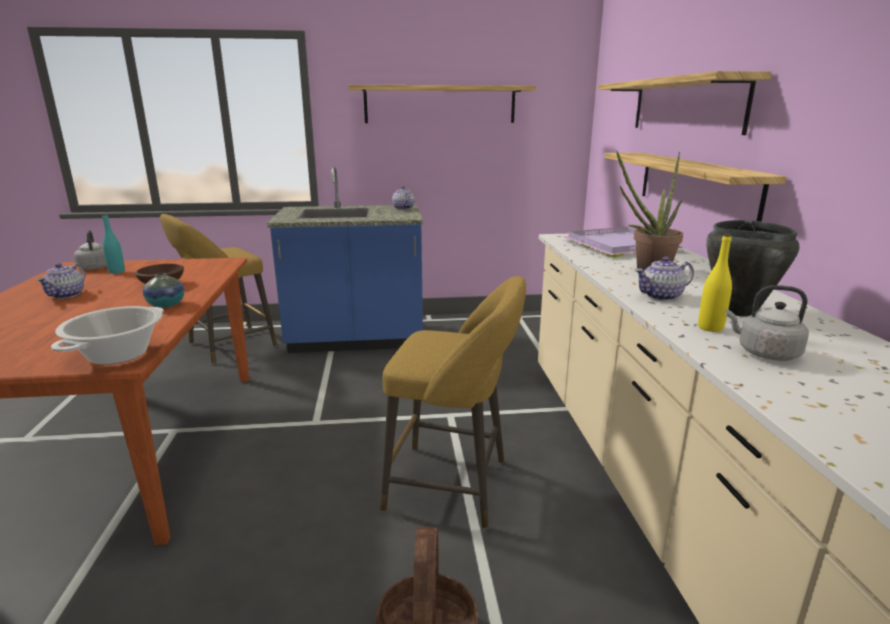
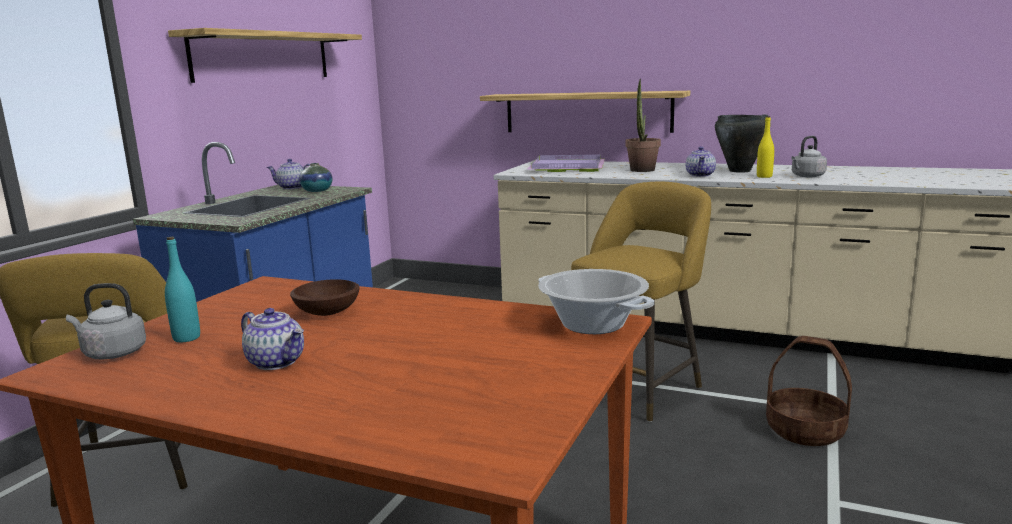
camera: 60 degrees left, 5 degrees down
(166, 305) = (431, 309): vase -> vase (317, 191)
(685, 105) = (555, 50): shelf -> none

